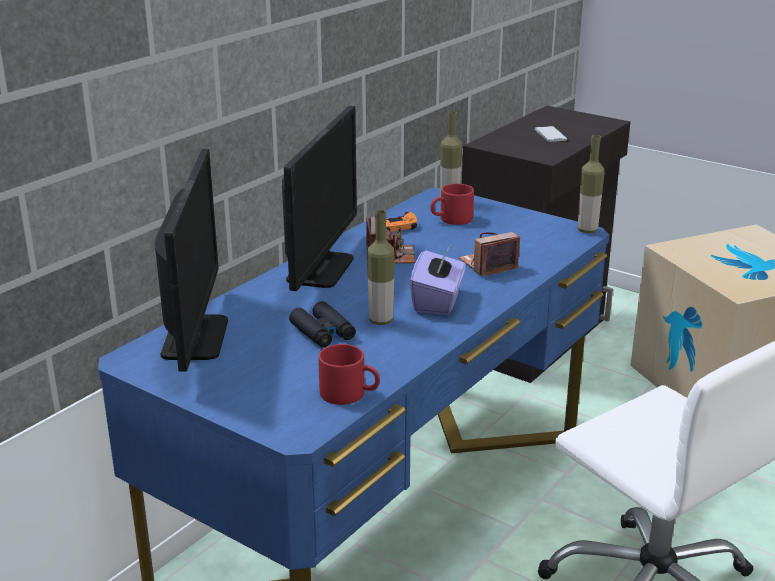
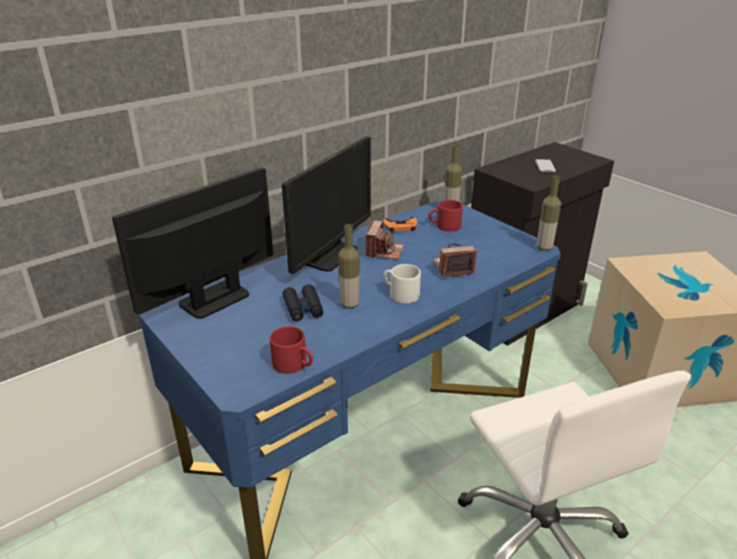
camera: 15 degrees right, 5 degrees up
(195, 337) = (214, 299): monitor -> monitor turned 150 degrees counterclockwise
(438, 301) = (400, 294): purple tissue box -> white mug

